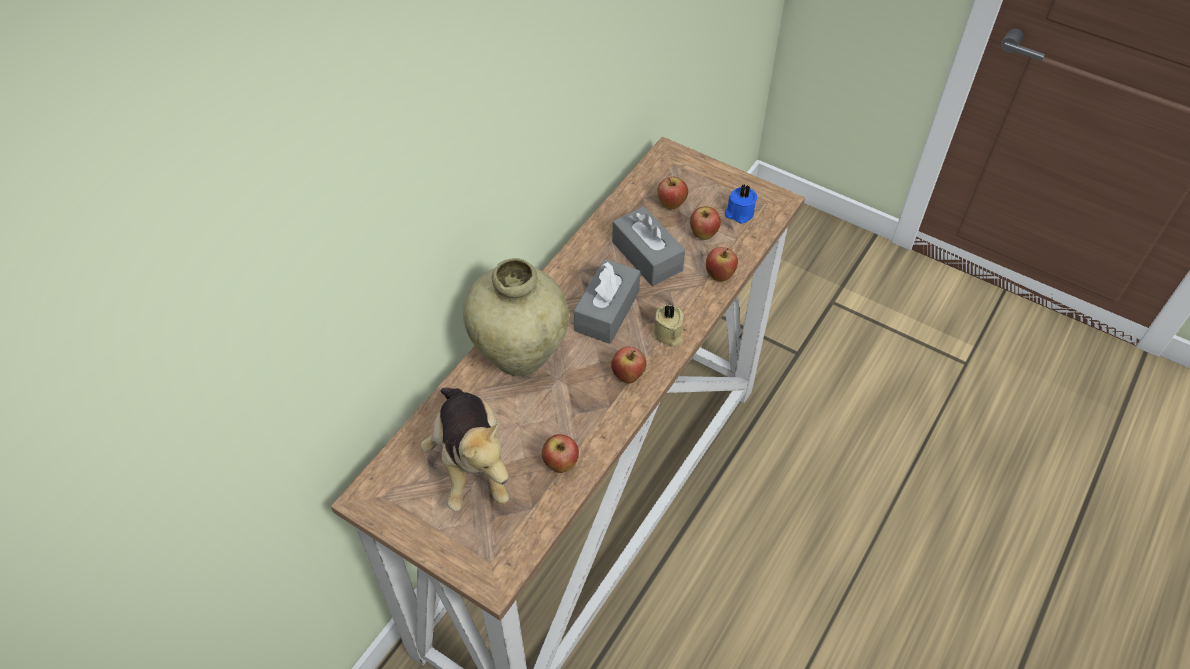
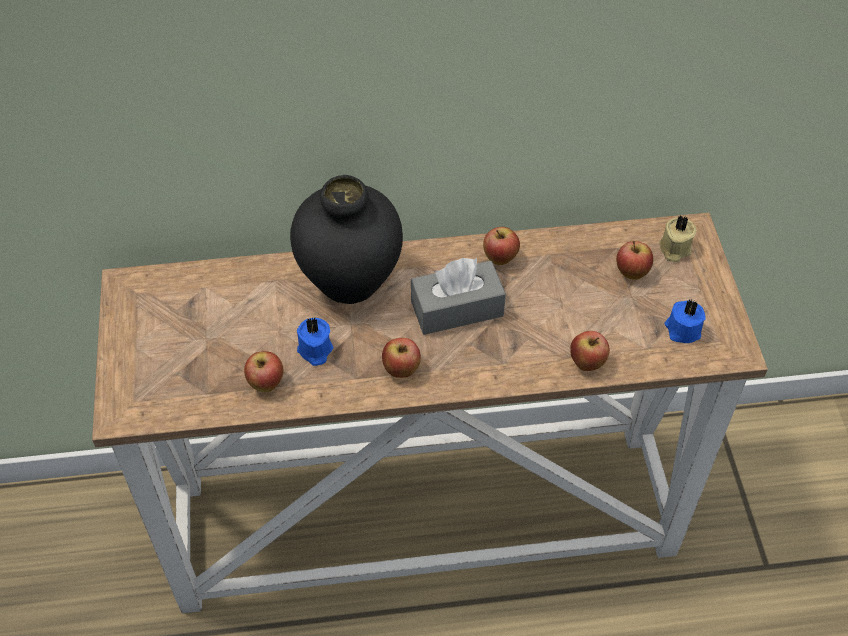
camera: 50 degrees right, 0 degrees up
(471, 463) = (214, 325): plush toy -> none
(520, 354) = (350, 282): beige vase -> black vase
(560, 415) = (315, 351): none -> blue candle
(647, 256) = (550, 296): grey tissue box -> none
(667, 334) = (476, 369): beige candle -> beige candle (674, 249)
(703, 235) = (623, 320): apple -> apple (500, 259)

